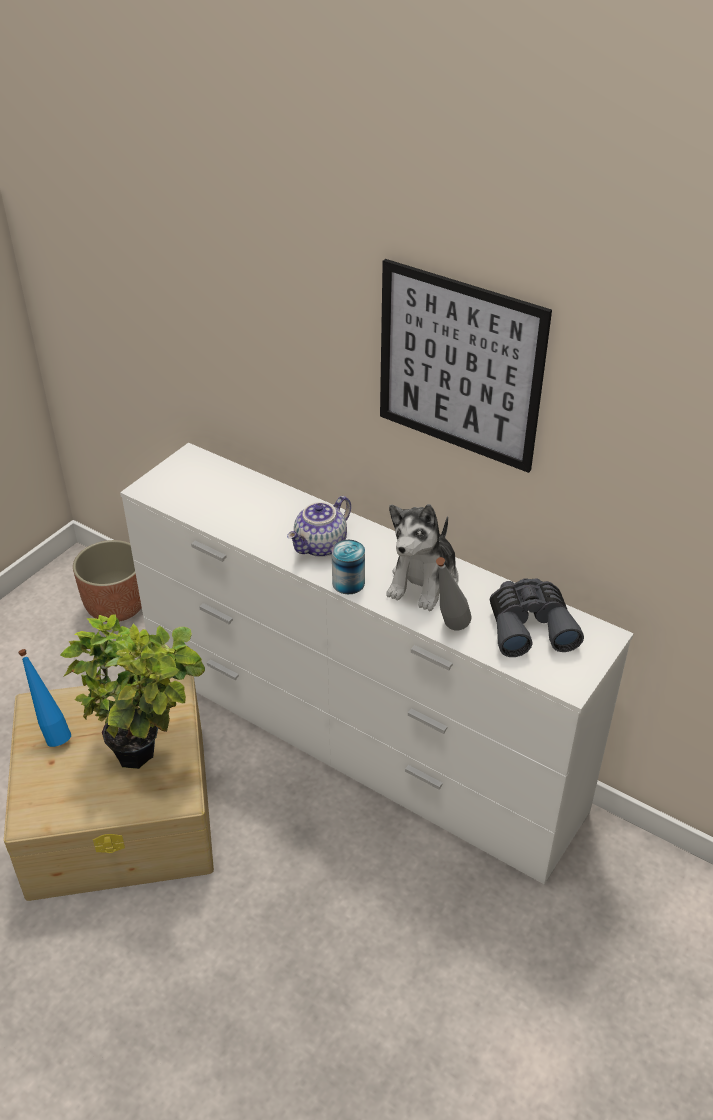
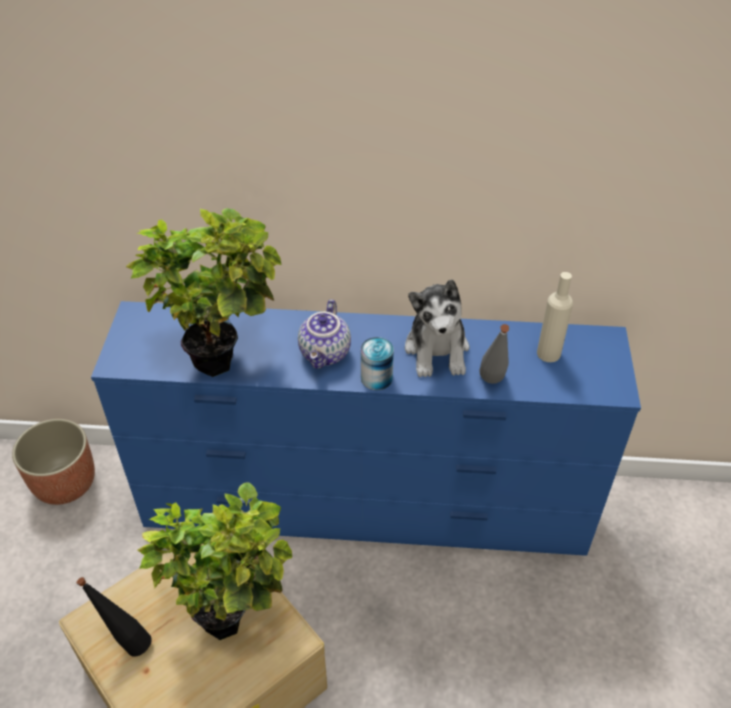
camera: 30 degrees left, 5 degrees up
(52, 733) = (126, 641): blue bottle -> black bottle
(233, 515) = (222, 356): none -> potted plant
(357, 738) = (366, 506): white dresser -> blue dresser
(459, 366) = (441, 141): picture -> none
(529, 625) = (548, 353): grey binoculars -> beige bottle

